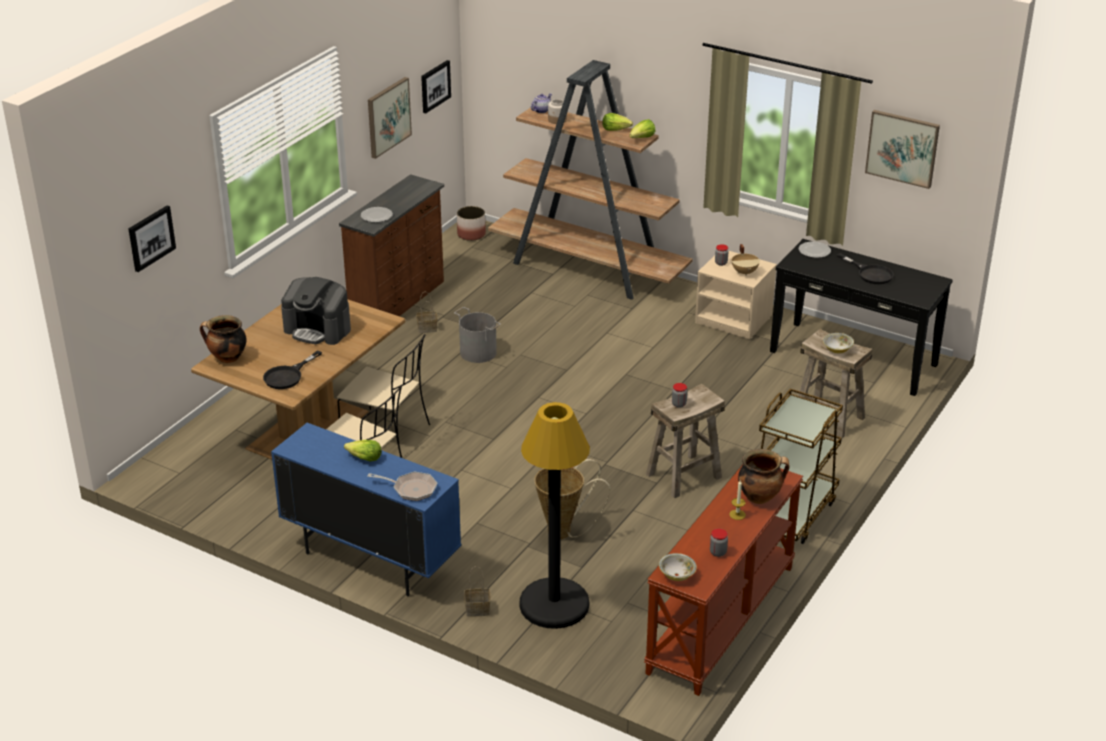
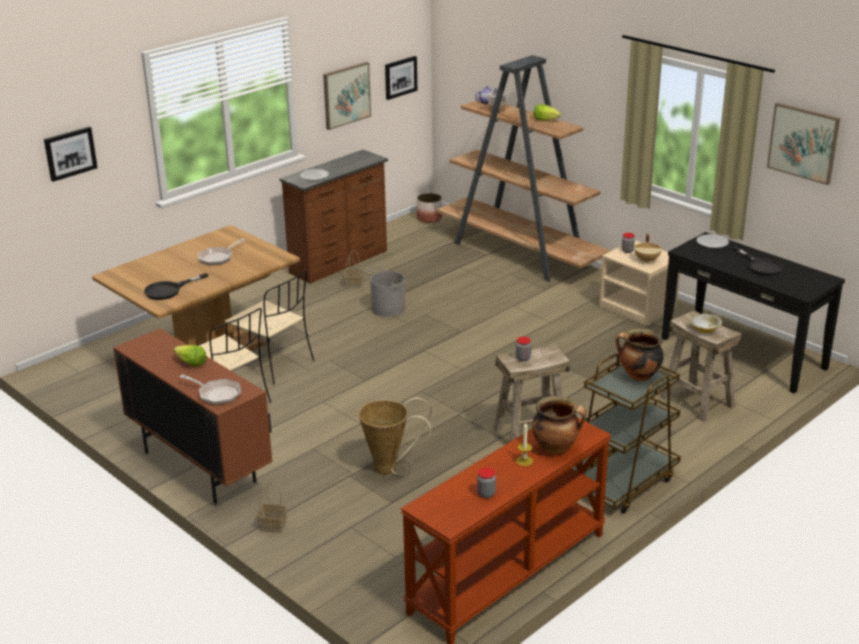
camera: 15 degrees right, 5 degrees down
(227, 358) = (126, 271): cooking pot -> cooking pot (638, 376)
(318, 329) = (218, 258): coffee machine -> frying pan
(370, 560) = (199, 467): blue cabinet -> brown cabinet
(554, 604) = (348, 532): black floor lamp -> none
(642, 138) = (566, 128): lettuce -> none
(677, 575) = (432, 509): bowl -> none

